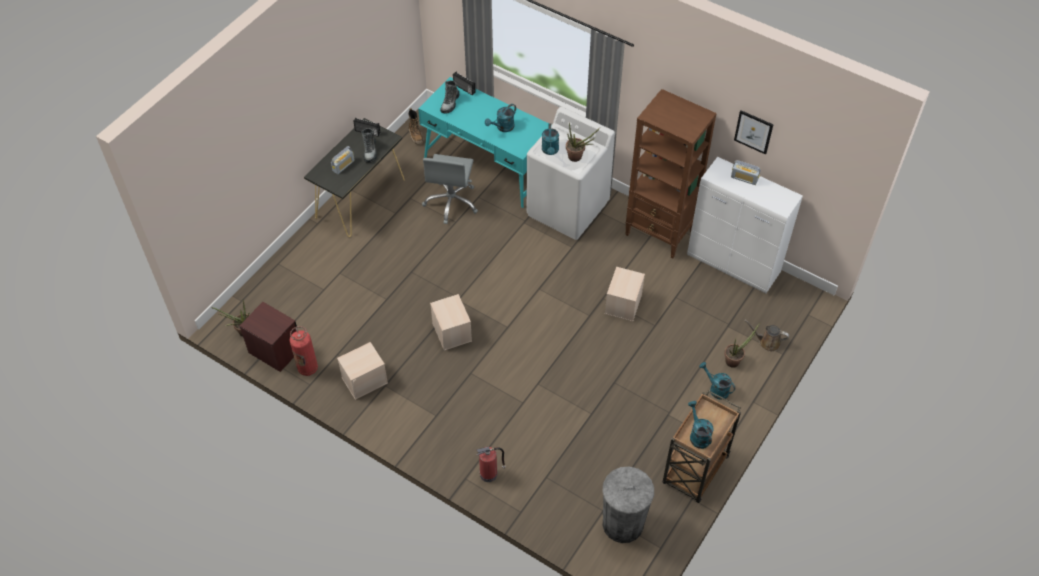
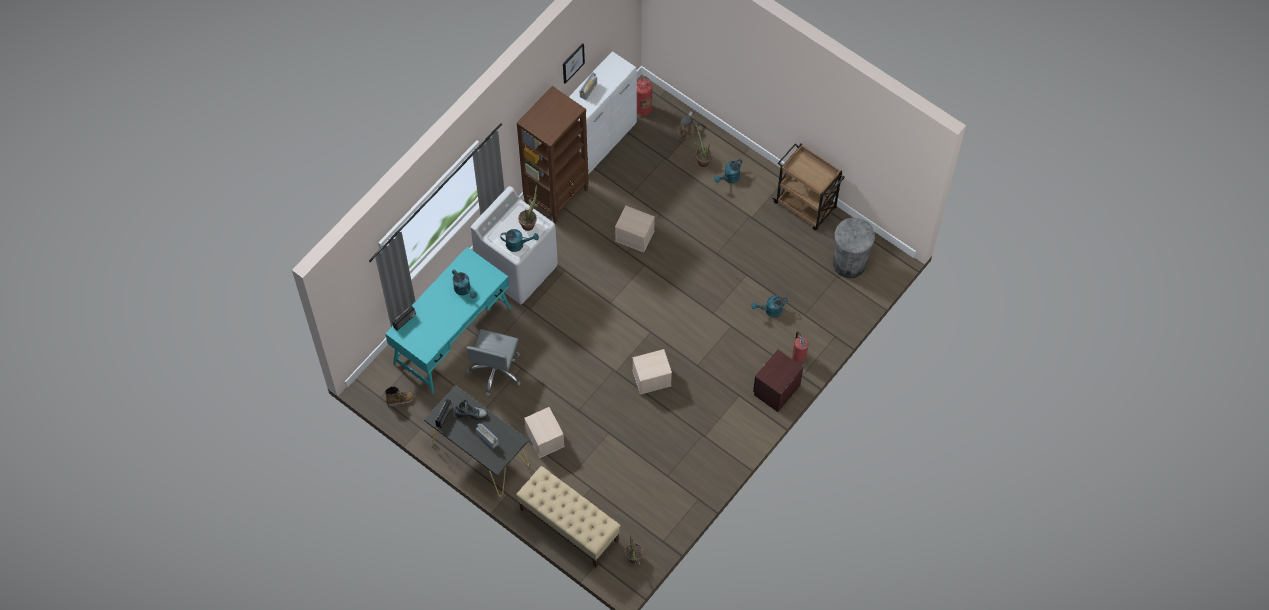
camera: 85 degrees left, 10 degrees up
(275, 350) = (658, 530): brown nightstand -> brown nightstand (776, 390)
(283, 274) = (569, 525): none -> beige bench
(308, 368) = (680, 501): fire extinguisher -> fire extinguisher (643, 109)
(365, 379) = (697, 452): beige storage box -> beige storage box (544, 438)
(450, 103) = (424, 335): boot -> none
(451, 202) = (496, 370): grey office chair -> grey office chair turned 90 degrees clockwise
(698, 435) = (817, 177): turquoise watering can -> turquoise watering can (770, 311)

